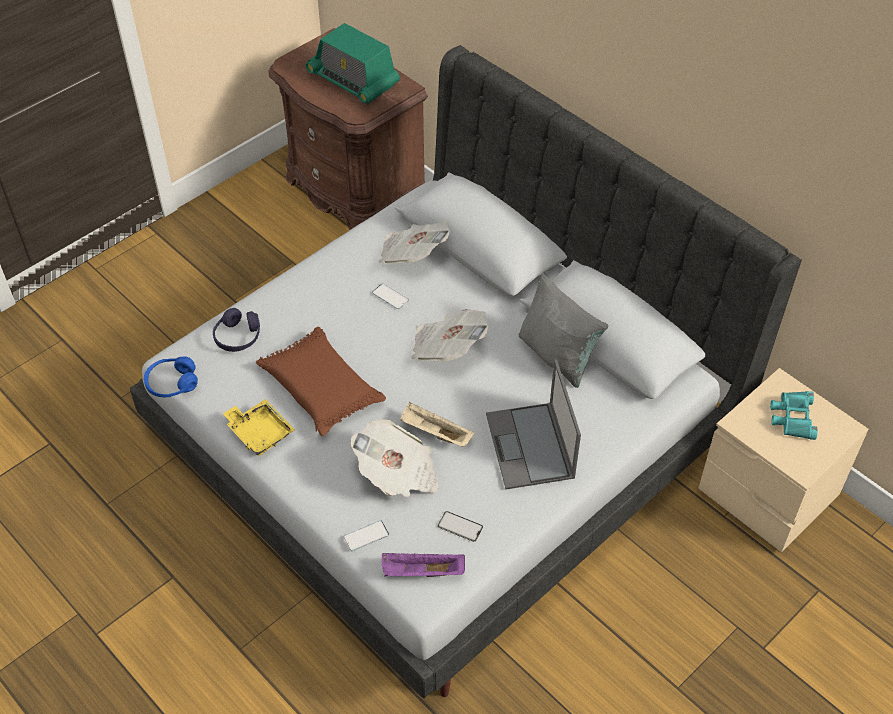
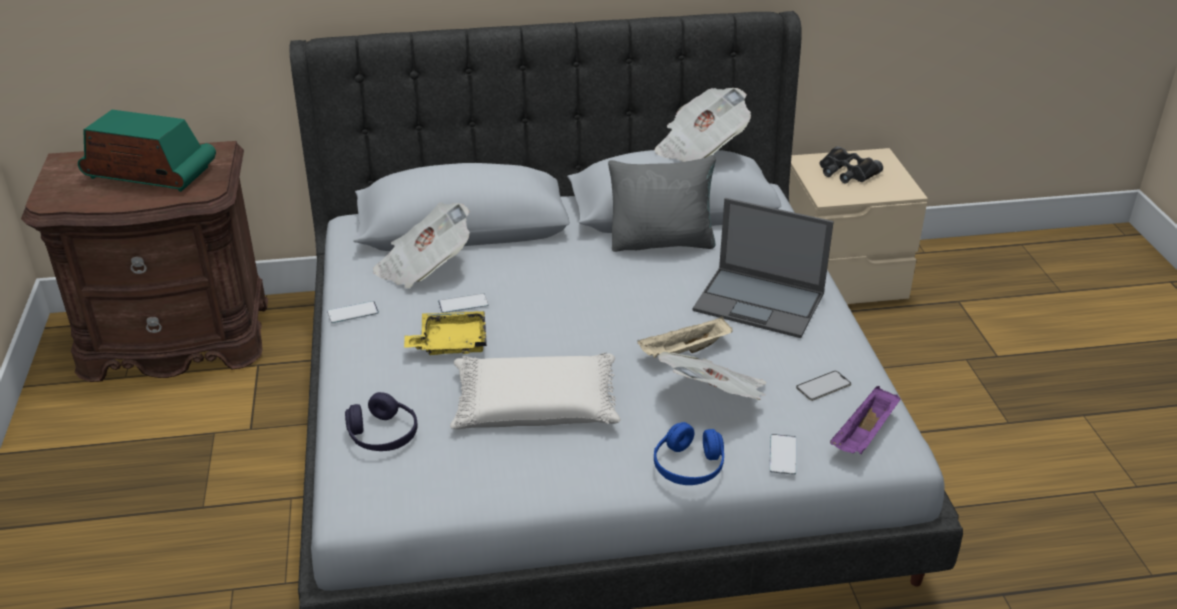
camera: 55 degrees left, 15 degrees down
(172, 383) = (391, 521): blue headphones -> blue headphones (688, 466)
(260, 432) = (553, 476): yellow tray -> yellow tray (450, 343)
(320, 386) = (535, 401): brown pillow -> white pillow
(337, 253) = (353, 312): none -> phone
(353, 80) = (150, 172): radio -> radio turned 150 degrees counterclockwise
(447, 348) = (580, 297): newspaper -> newspaper (700, 148)
(792, 417) = (846, 172): turquoise binoculars -> black binoculars

